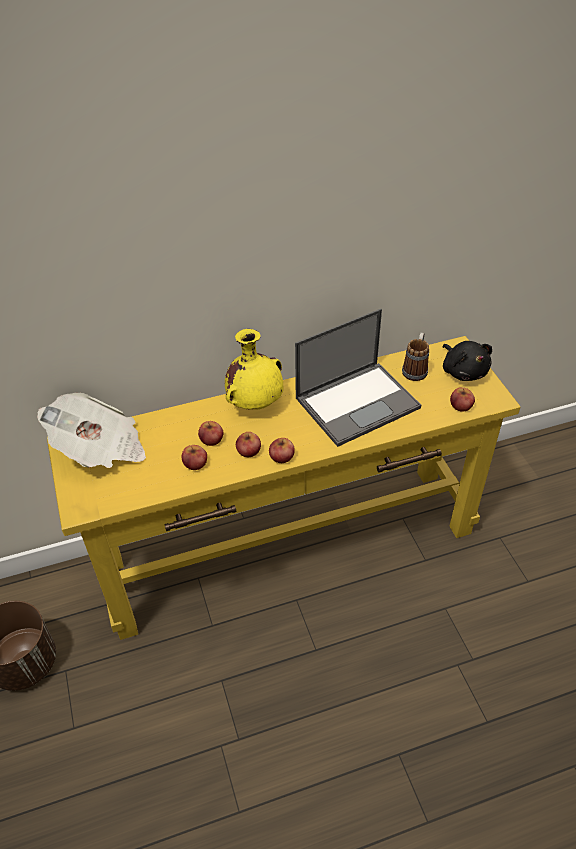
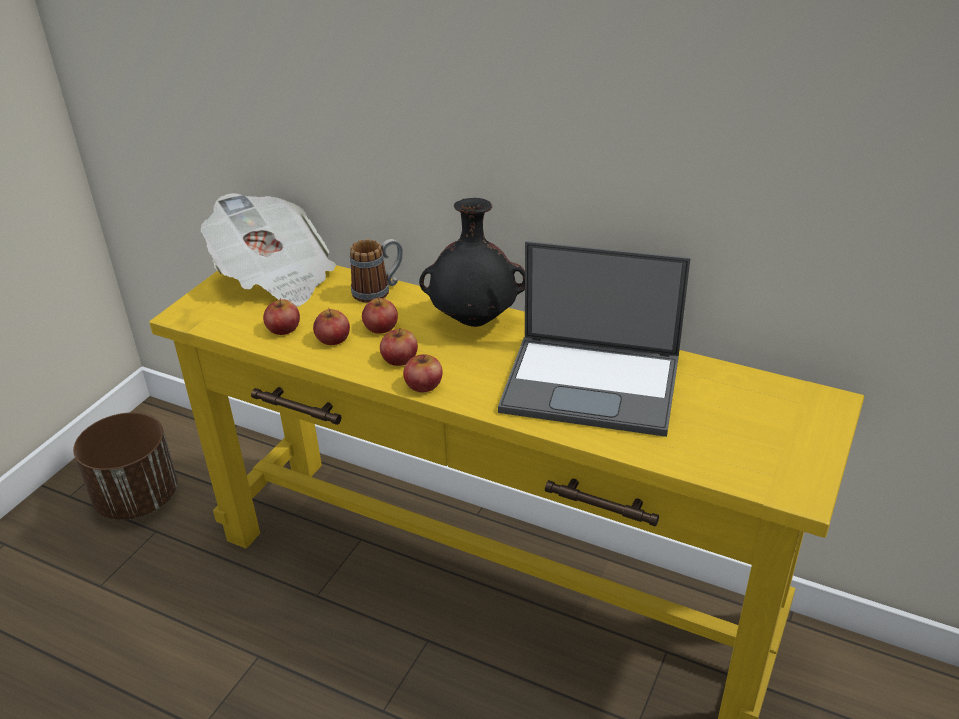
camera: 45 degrees right, 10 degrees down
(256, 403) = (475, 320): yellow vase -> black vase
(415, 369) = (726, 392): mug -> mug (379, 291)
(461, 405) = (731, 467): apple -> apple (283, 328)
(463, 371) = (796, 432): black plush toy -> none

